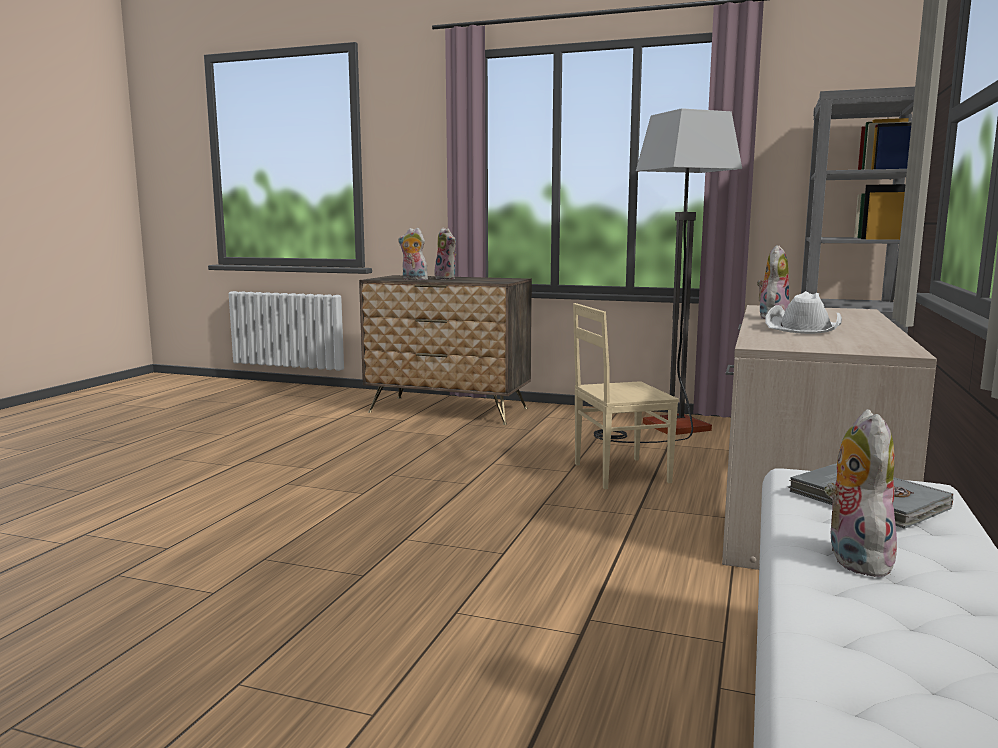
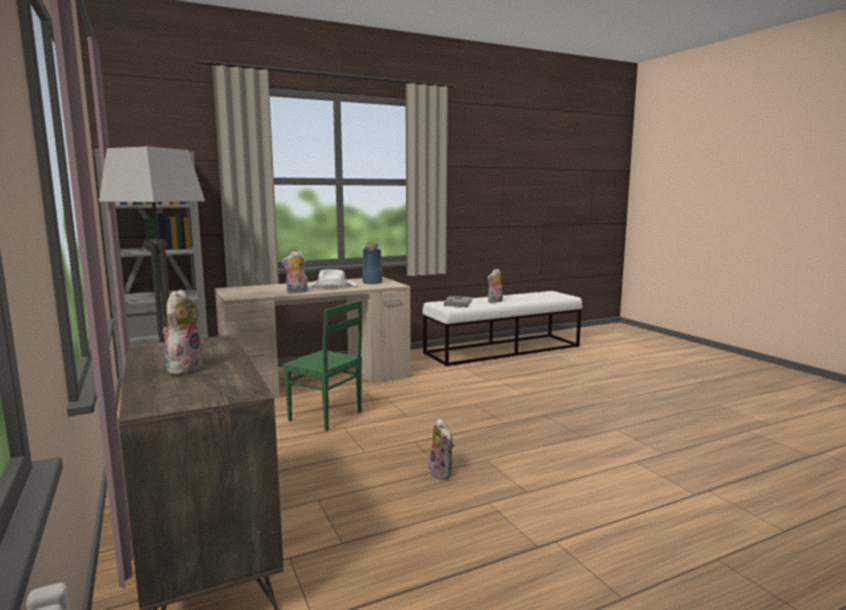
camera: 135 degrees left, 0 degrees up
(413, 279) = (232, 373): plush toy -> plush toy (442, 473)
(619, 473) = (325, 416): beige chair -> green chair
(829, 343) = (372, 282): none -> blue vase

